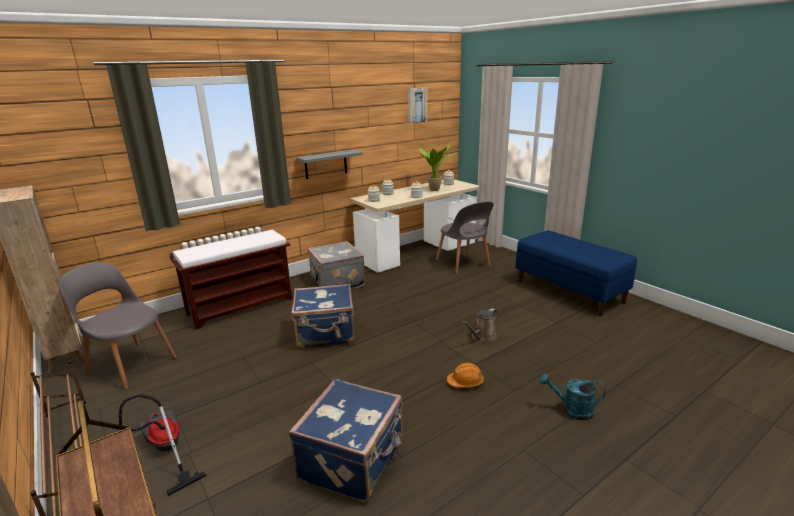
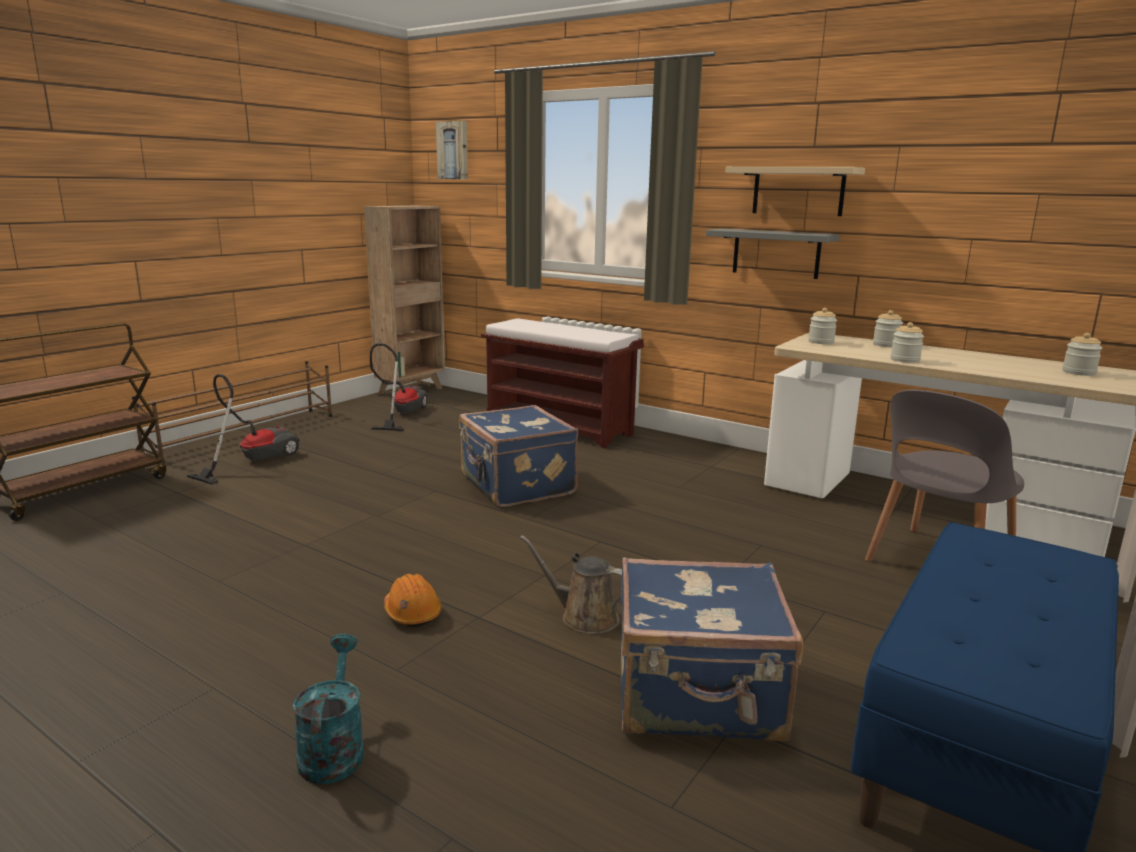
camera: 70 degrees right, 5 degrees down
(130, 364) = (401, 414): grey chair -> vacuum cleaner
(331, 131) = (798, 191): none -> beige shelf
(336, 282) = (691, 464): grey suitcase -> none
(353, 460) = (218, 551): blue suitcase -> blue suitcase (698, 697)
(417, 105) = (1055, 151): picture -> picture (453, 150)
(434, 190) = (987, 367): potted plant -> none

